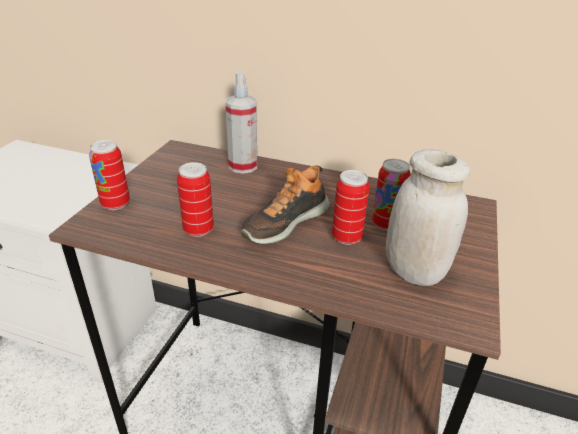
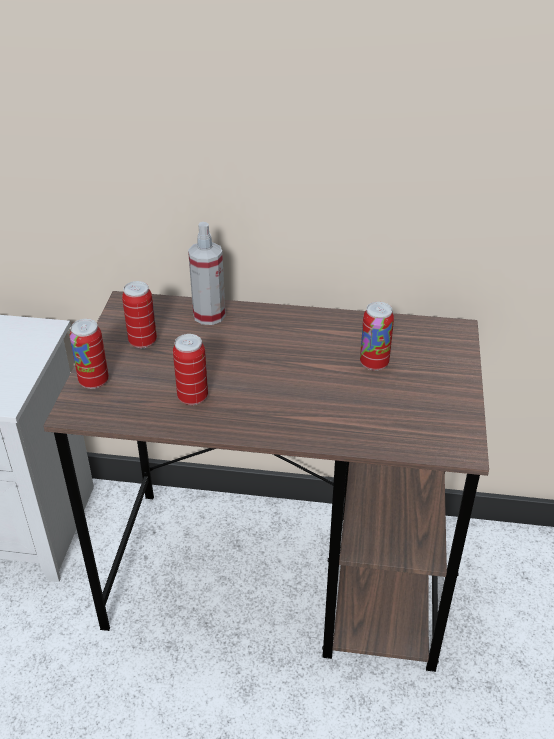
camera: 10 degrees left, 5 degrees up
(285, 222) = (275, 376): shoe -> none
(346, 237) = (339, 384): can -> can (143, 341)
(414, 271) = (409, 409): white jar -> none

